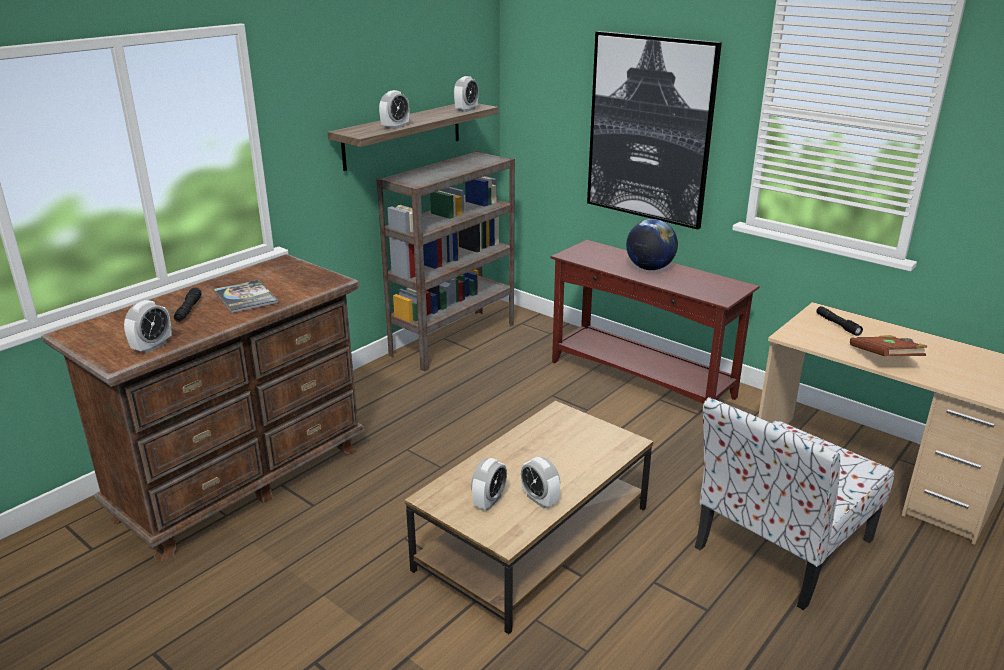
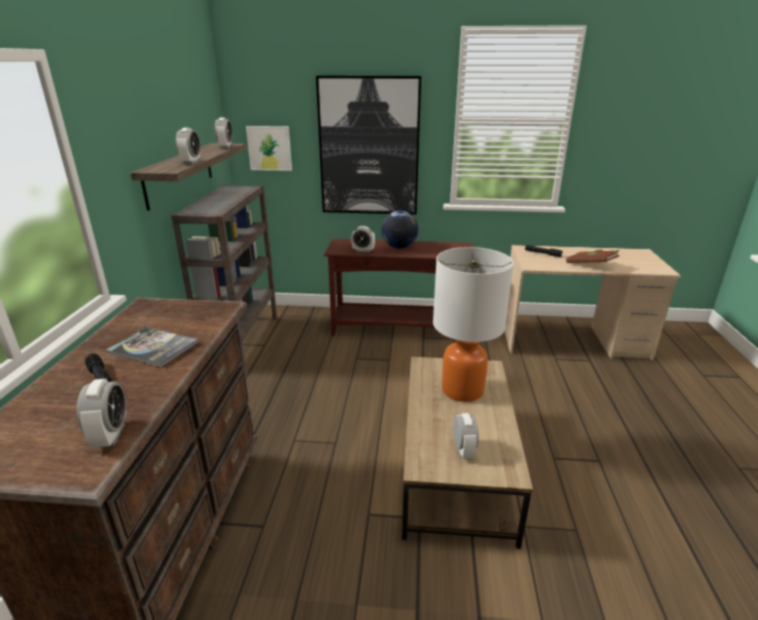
camera: 35 degrees left, 0 degrees up
(539, 500) = (492, 432): alarm clock -> alarm clock (363, 251)
(541, 113) = (269, 148): none -> picture
(564, 451) = (462, 390): none -> table lamp
(781, 546) = (583, 401): chair -> none

